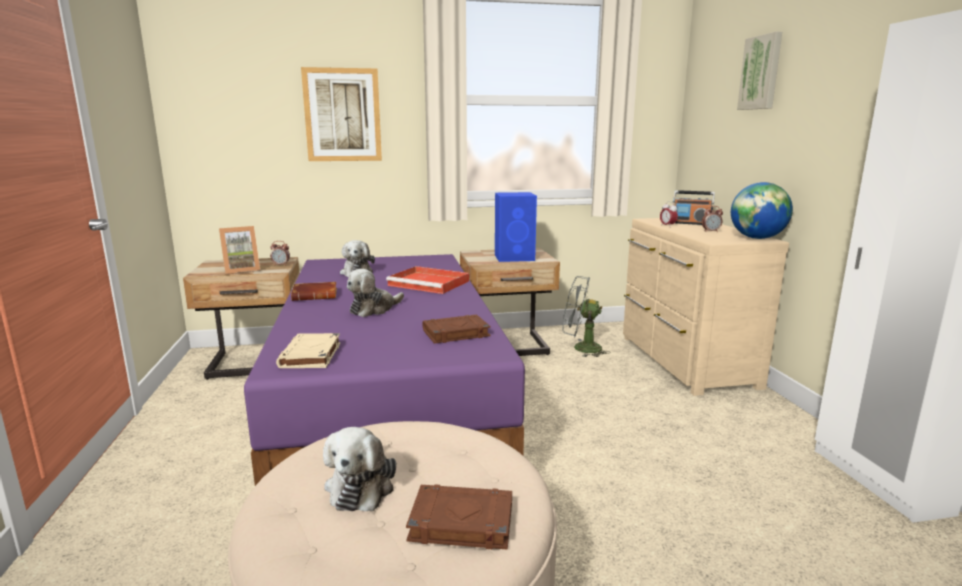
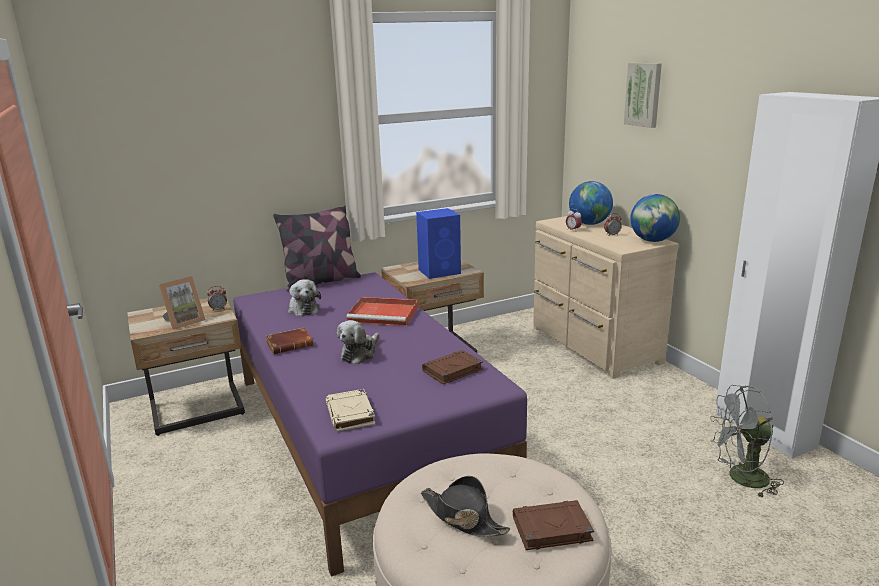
camera: 15 degrees left, 5 degrees up
(342, 115) = (254, 146): picture -> none
(361, 485) = (462, 517): plush toy -> black hat
(395, 256) = (321, 281): none -> pillow
(581, 348) = (501, 345): grey fan -> grey fan (740, 479)
(691, 223) = (589, 224): radio -> globe

